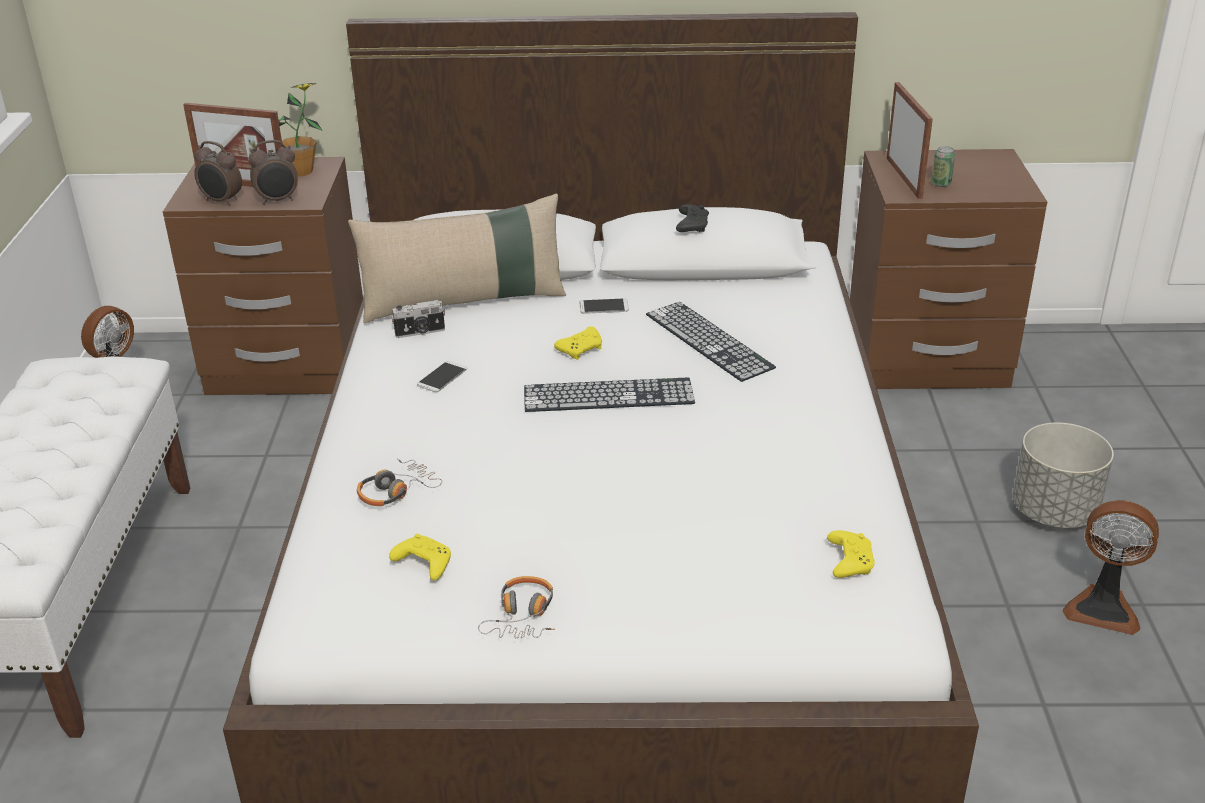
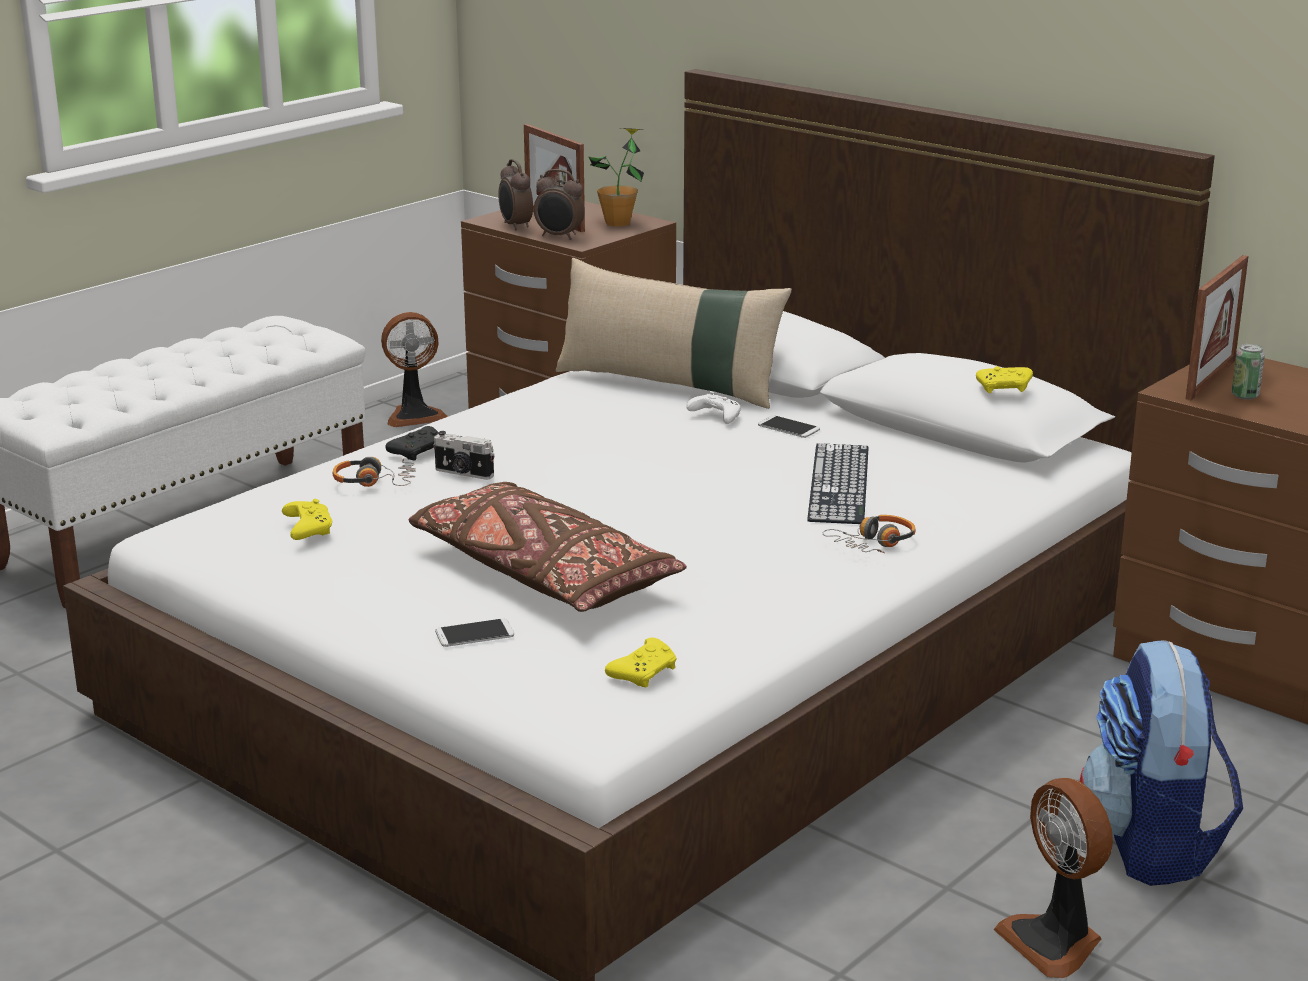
camera: 40 degrees right, 10 degrees down
(420, 332) = (591, 393): camera -> camera (463, 473)
(442, 377) = (550, 427): phone -> phone (474, 634)
(522, 616) = (320, 590): headphones -> headphones (874, 544)
(541, 318) = (715, 417): none -> white game controller
(581, 349) = (705, 449): yellow game controller -> yellow game controller (1005, 388)
(608, 395) = (663, 486): keyboard -> none
(650, 513) = (542, 574): none -> brown pillow
(692, 225) = (939, 371): black game controller -> black game controller (418, 452)
(1054, 512) = (1152, 845): grey planter -> backpack

